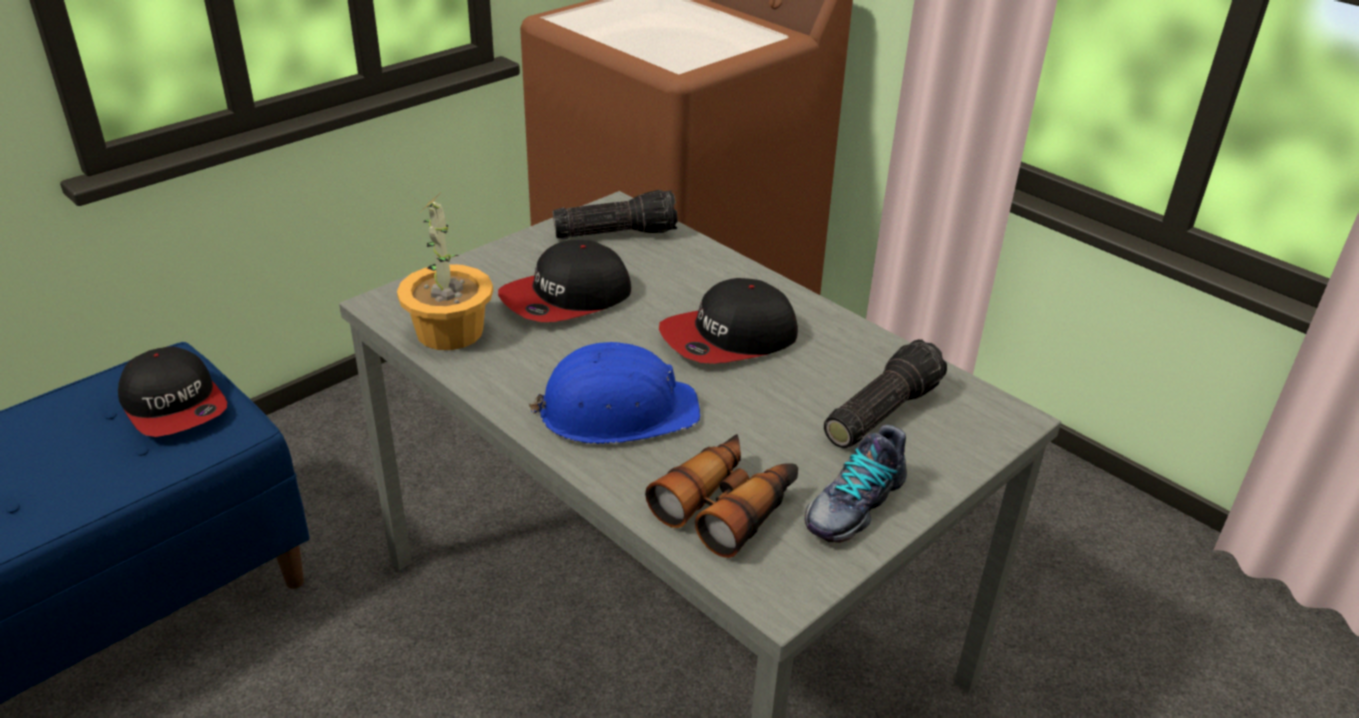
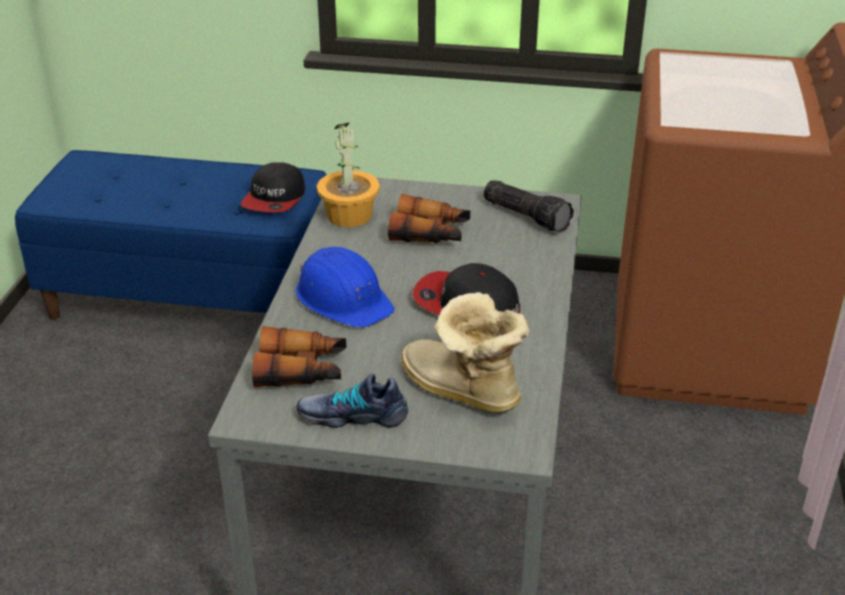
camera: 55 degrees right, 0 degrees up
(566, 298) = (430, 233): cap -> binoculars
(879, 411) = (460, 392): flashlight -> boot

